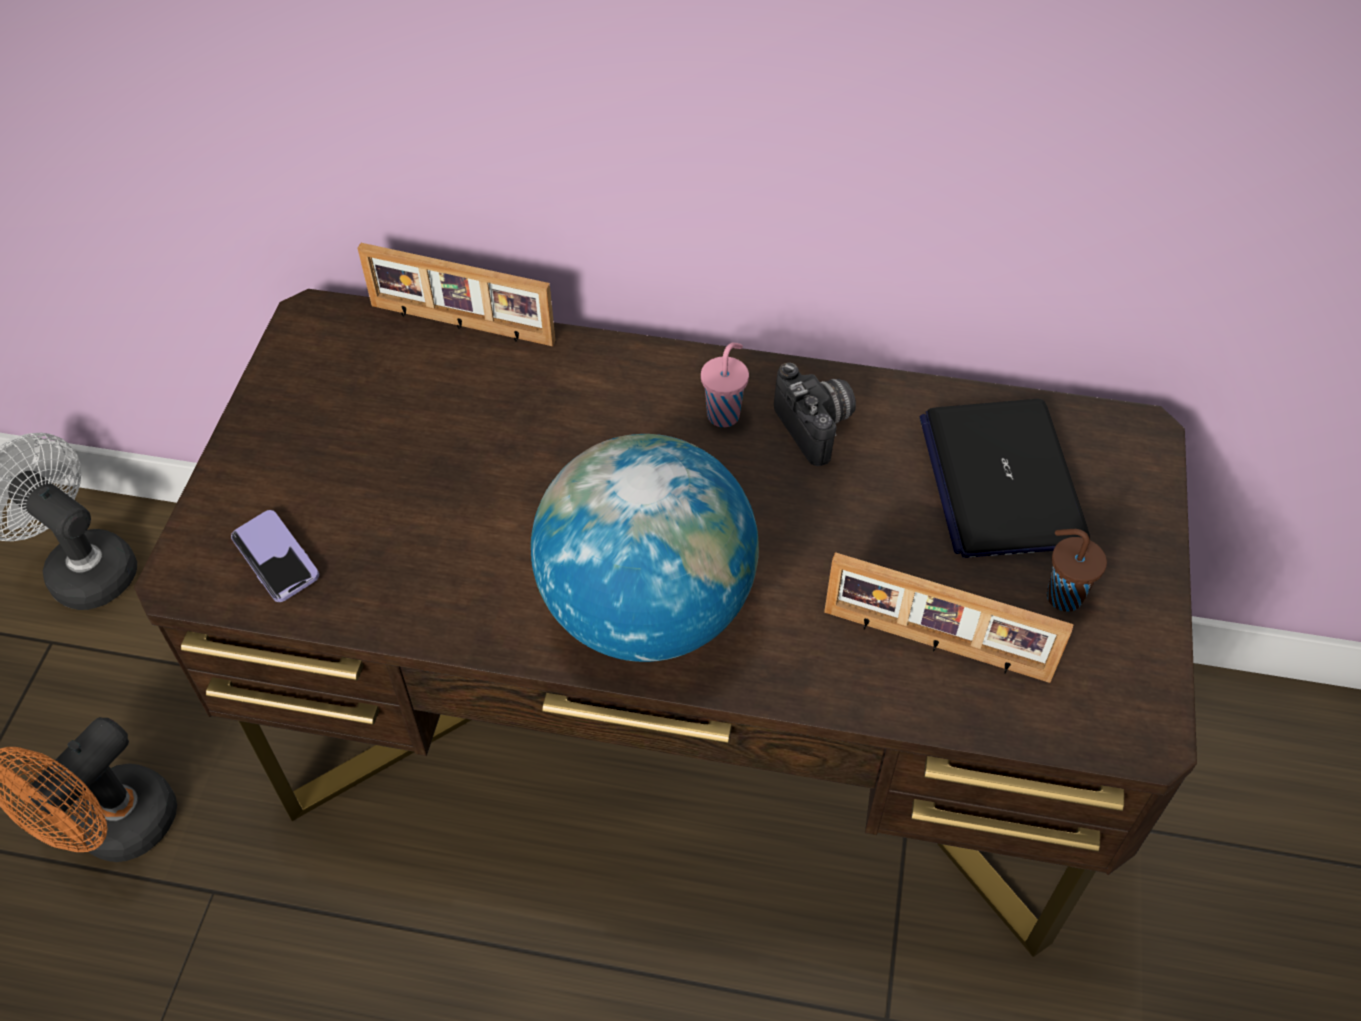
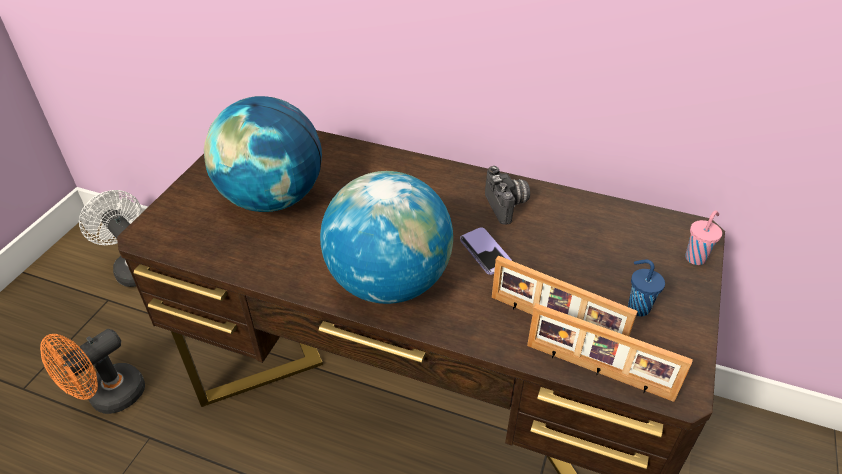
camera: 10 degrees right, 10 degrees down
(275, 558) = (195, 232): phone -> phone (485, 252)
(397, 468) = (272, 198): none -> globe
(461, 325) = (326, 139): picture frame -> picture frame (598, 372)
(724, 414) = (456, 194): pink cup -> pink cup (696, 257)
(1001, 479) = (609, 243): laptop -> none
(1061, 596) = (637, 307): brown cup -> blue cup

